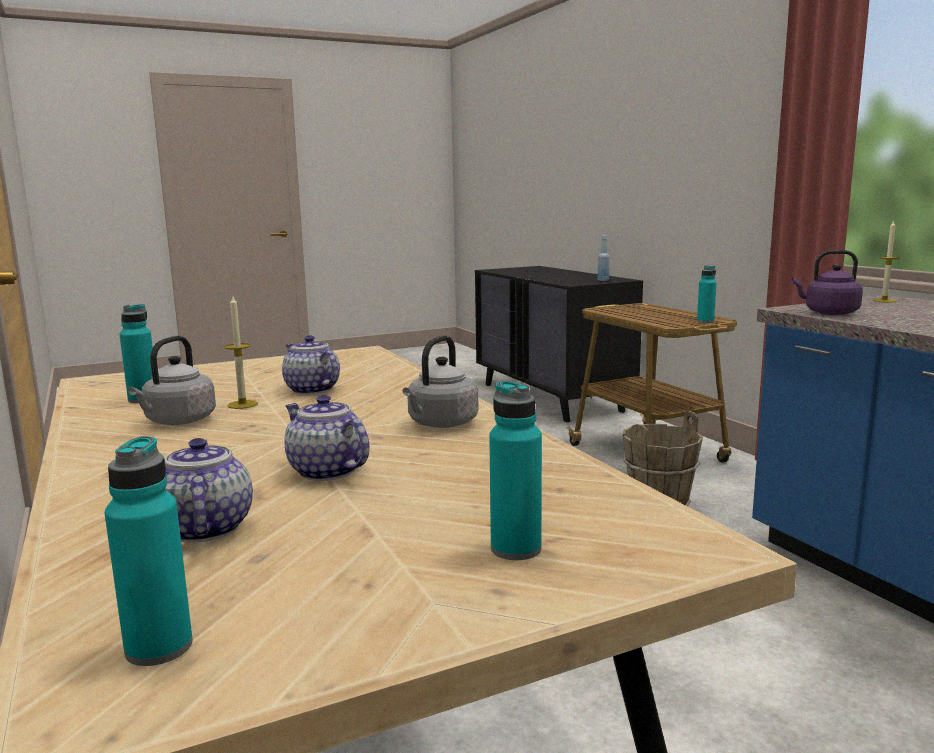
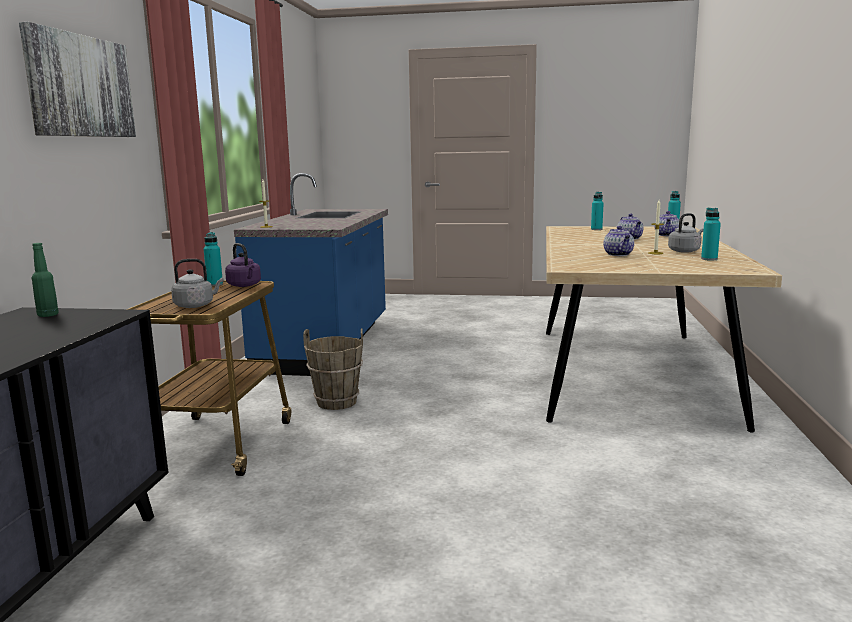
camera: 145 degrees left, 0 degrees up
(441, 424) = (578, 242): grey kettle -> grey kettle (196, 305)
(603, 280) = (48, 315): blue bottle -> green bottle
(727, 120) = (80, 86): none -> picture
(828, 313) = (333, 225): purple kettle -> purple kettle (245, 285)

